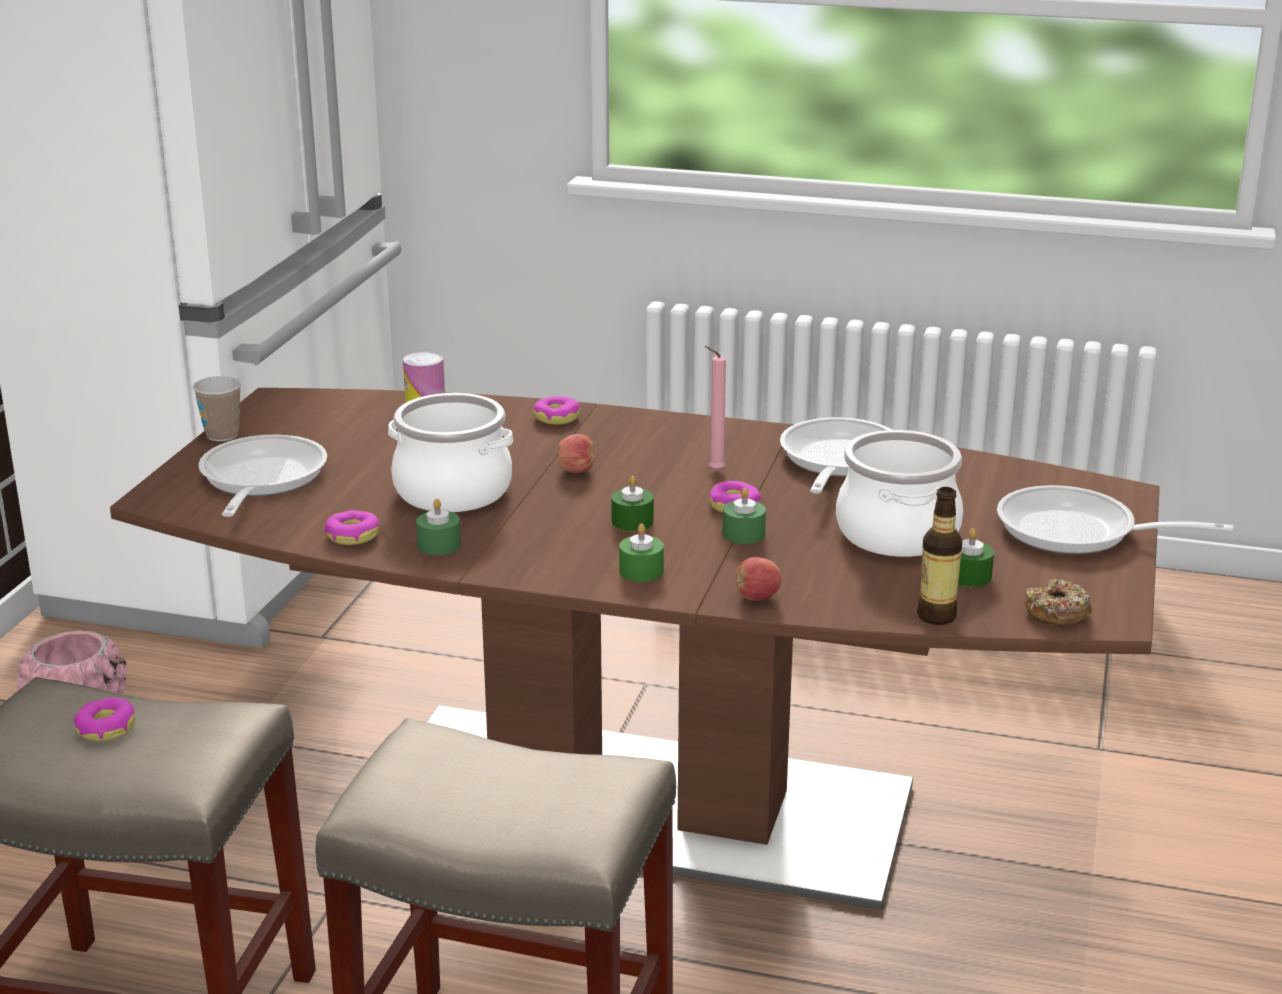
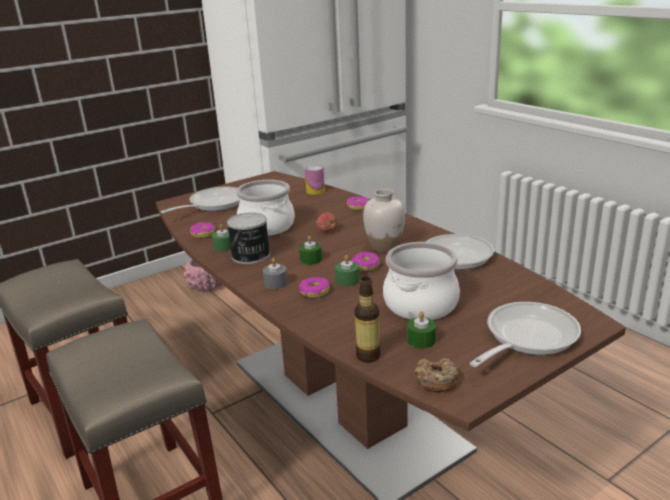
camera: 40 degrees right, 0 degrees up
(105, 728) = (56, 284): donut -> donut (314, 292)
(222, 435) = (231, 185): cup -> none
(518, 545) = (250, 256): none -> can
(641, 571) = (275, 283): green candle -> grey candle
(714, 471) = (384, 247): pink candle -> white vase
(757, 597) = (301, 313): apple -> none
(1078, 532) = (526, 338): frying pan -> frying pan turned 75 degrees clockwise

